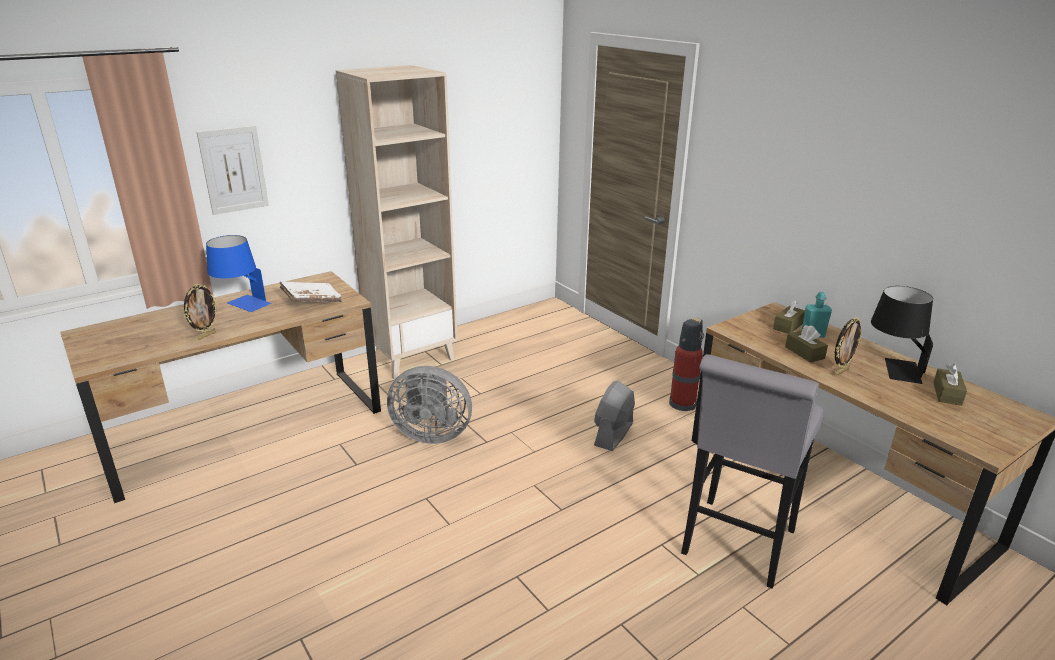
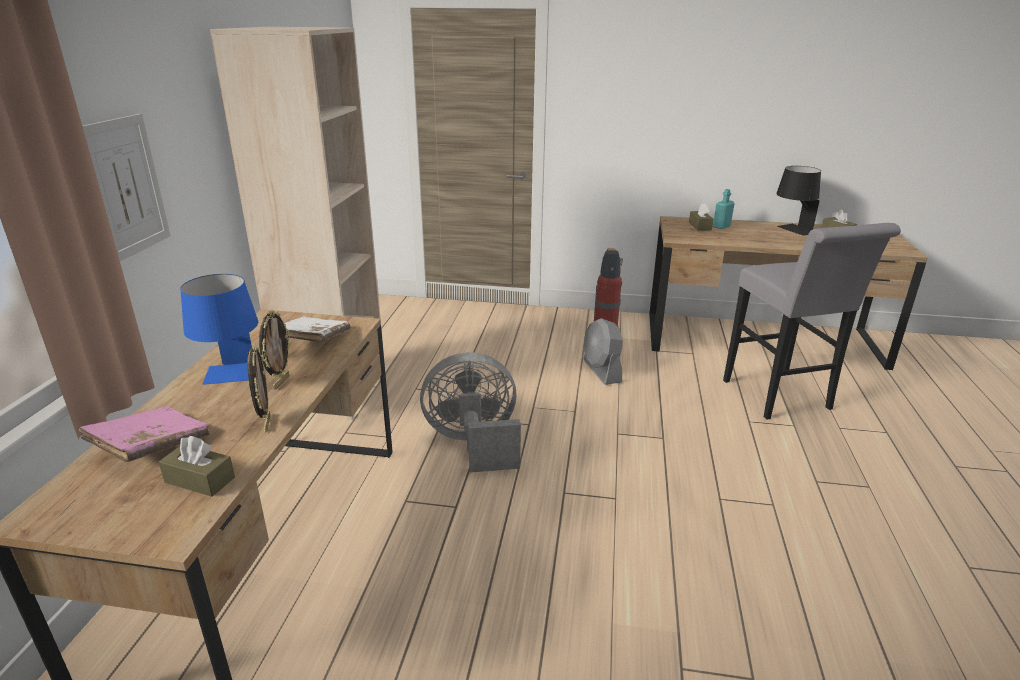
camera: 45 degrees left, 0 degrees up
(156, 324) = (151, 446): none -> pink book
(431, 434) = (474, 444): grey fan -> grey fan turned 150 degrees counterclockwise
(804, 353) = (741, 237): brown tissue box -> brown tissue box (200, 480)
(840, 371) = (778, 240): picture frame -> picture frame (280, 382)

